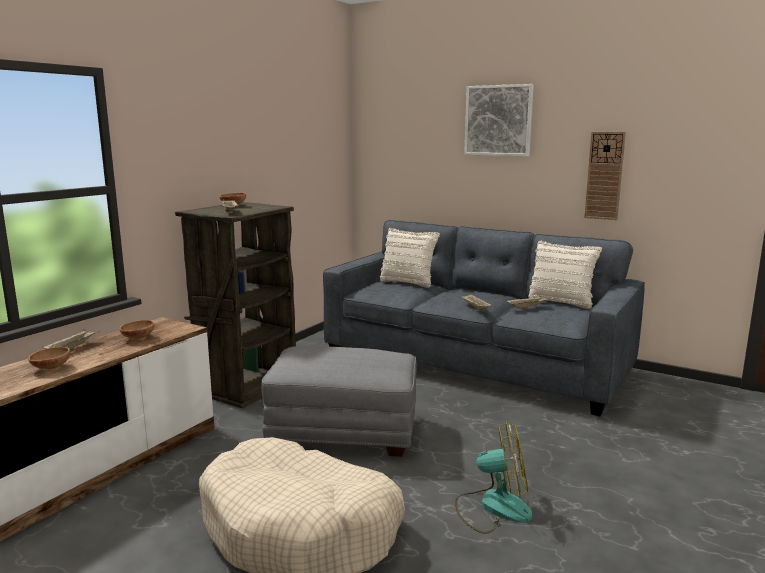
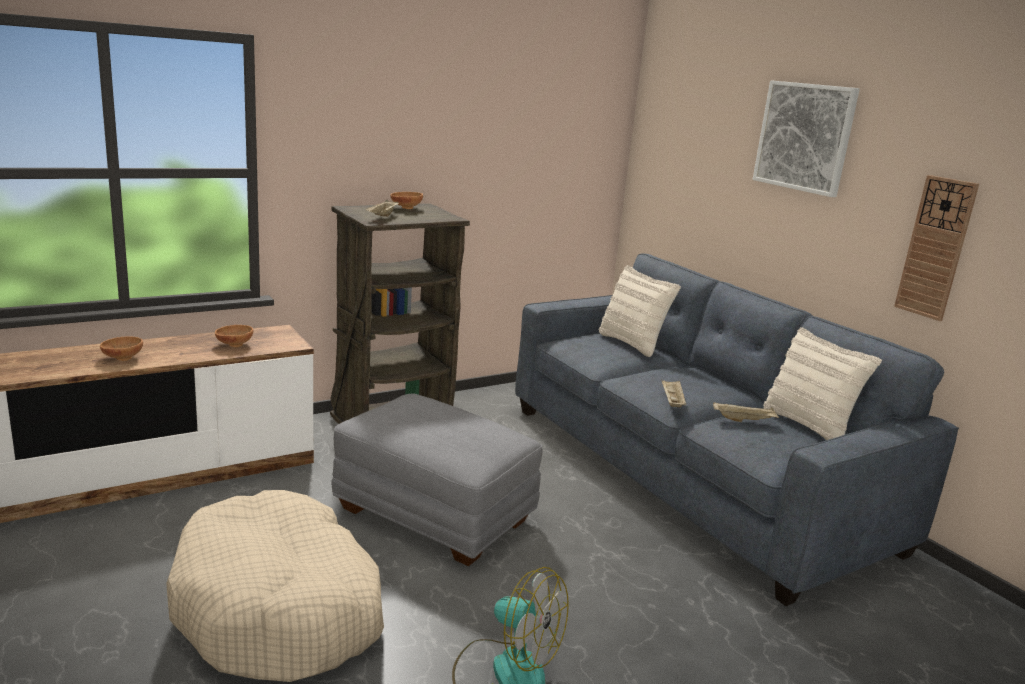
camera: 25 degrees right, 5 degrees up
(72, 349) = (166, 341): beige tray -> none

